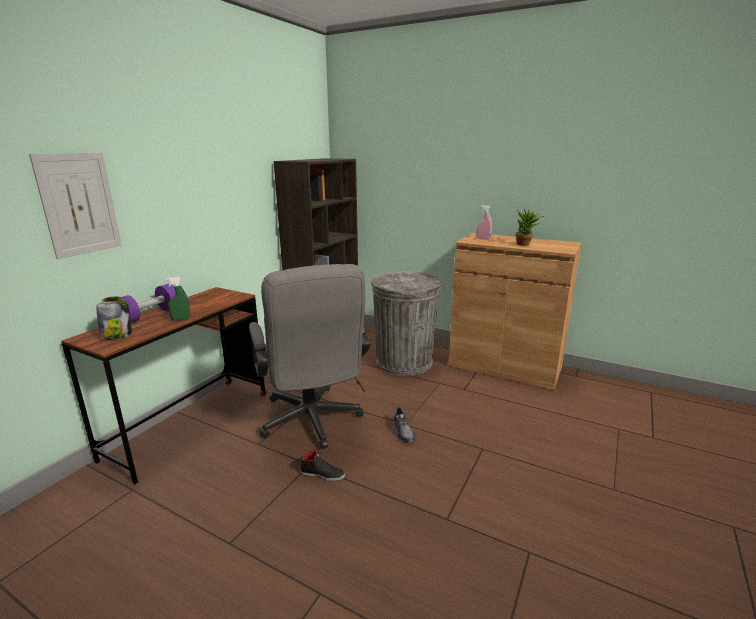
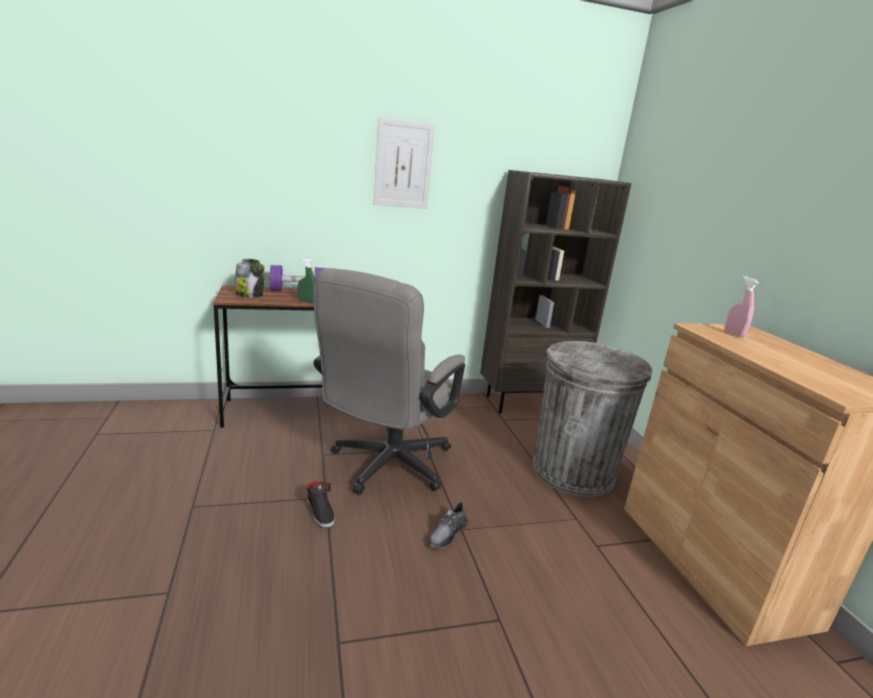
camera: 45 degrees right, 0 degrees up
(79, 204) = (264, 174): picture -> picture (403, 164)
(525, 244) = (786, 363): potted plant -> none

